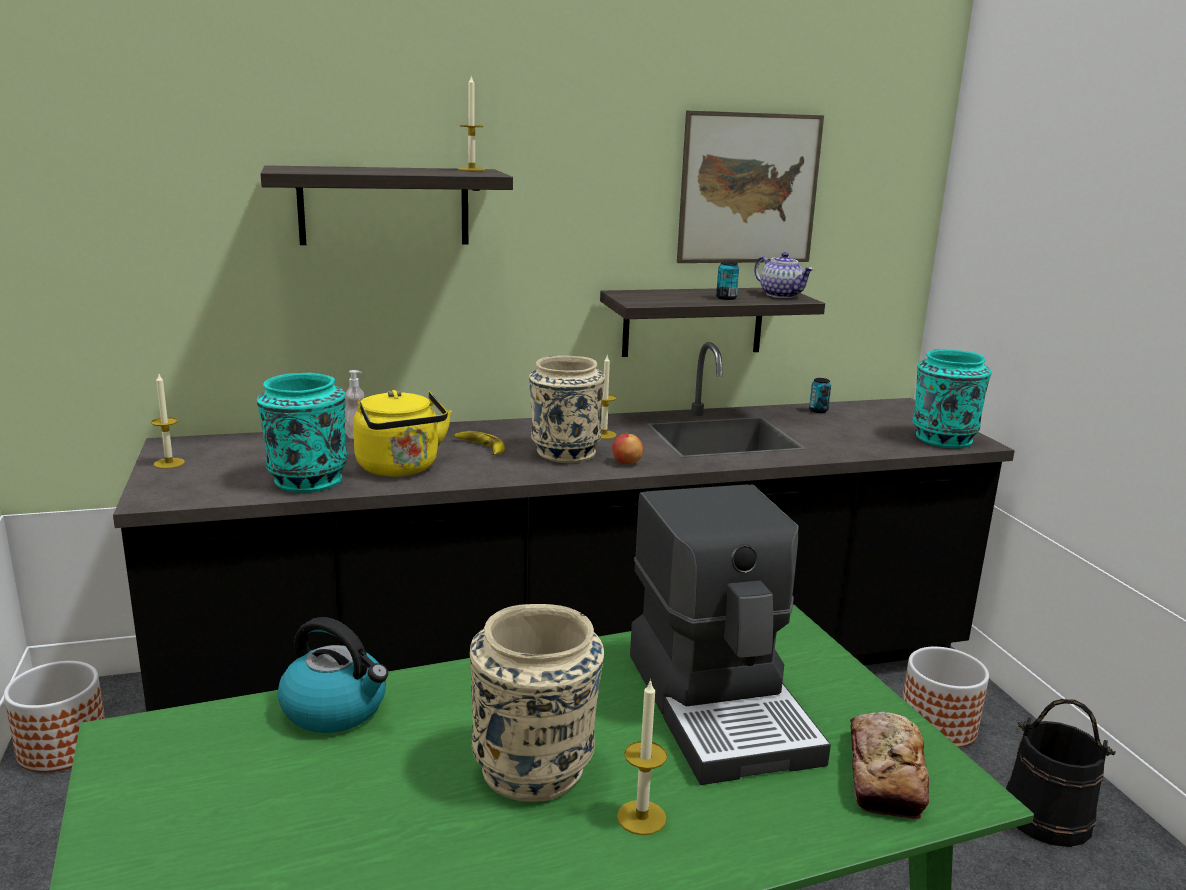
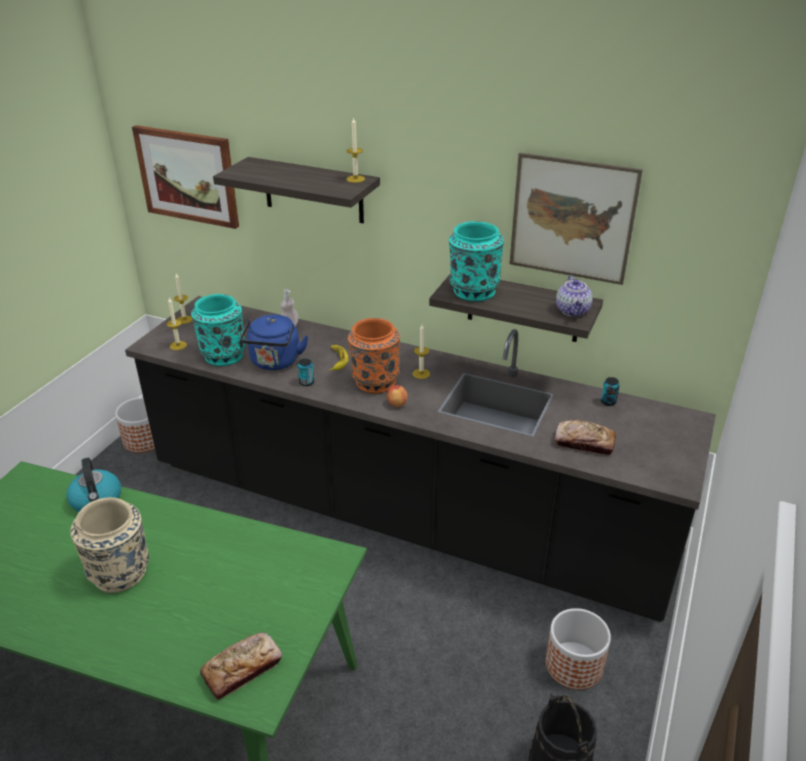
camera: 40 degrees right, 15 degrees up
(133, 217) = (188, 176): none -> picture
(400, 469) = (275, 363): yellow kettle -> blue kettle
(564, 453) = (374, 382): beige vase -> orange vase
(641, 817) = (122, 622): candle -> candle (178, 345)
(722, 704) = (235, 588): coffee machine -> none
(726, 298) = (521, 304): can -> can (306, 382)
(857, 440) = (584, 443): none -> bread
(942, 439) = (656, 468): turquoise vase -> turquoise vase (473, 291)

